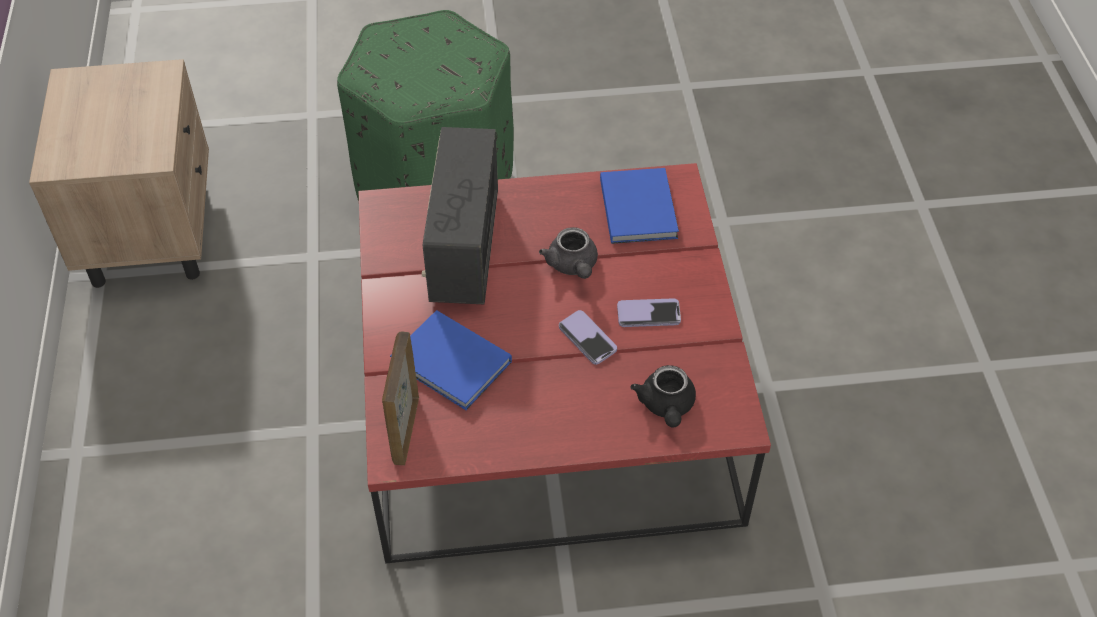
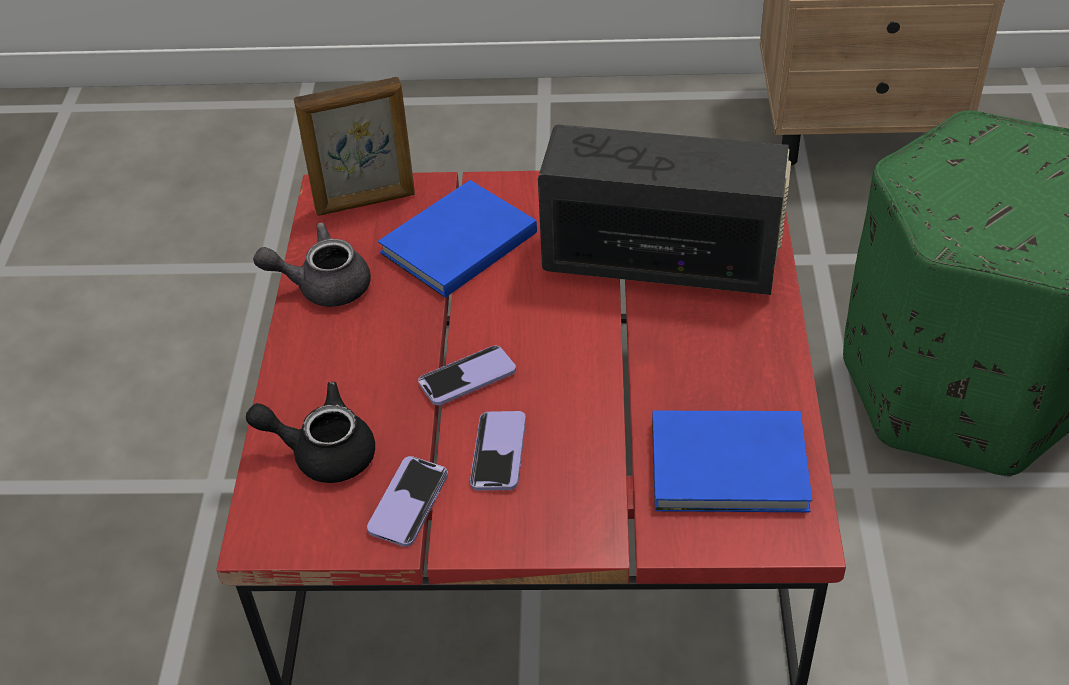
camera: 100 degrees right, 5 degrees down
(405, 431) = (366, 202): picture frame -> picture frame turned 150 degrees clockwise
(573, 266) = (609, 373): grey teapot -> grey teapot (323, 286)
(697, 354) = (408, 503): none -> phone

